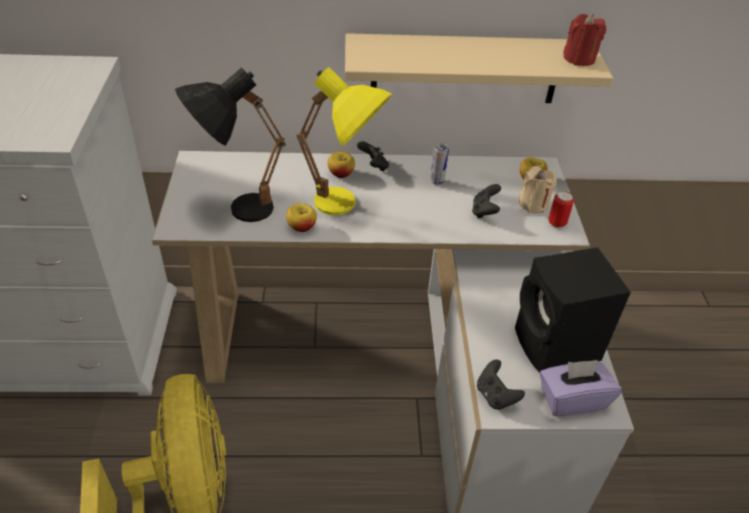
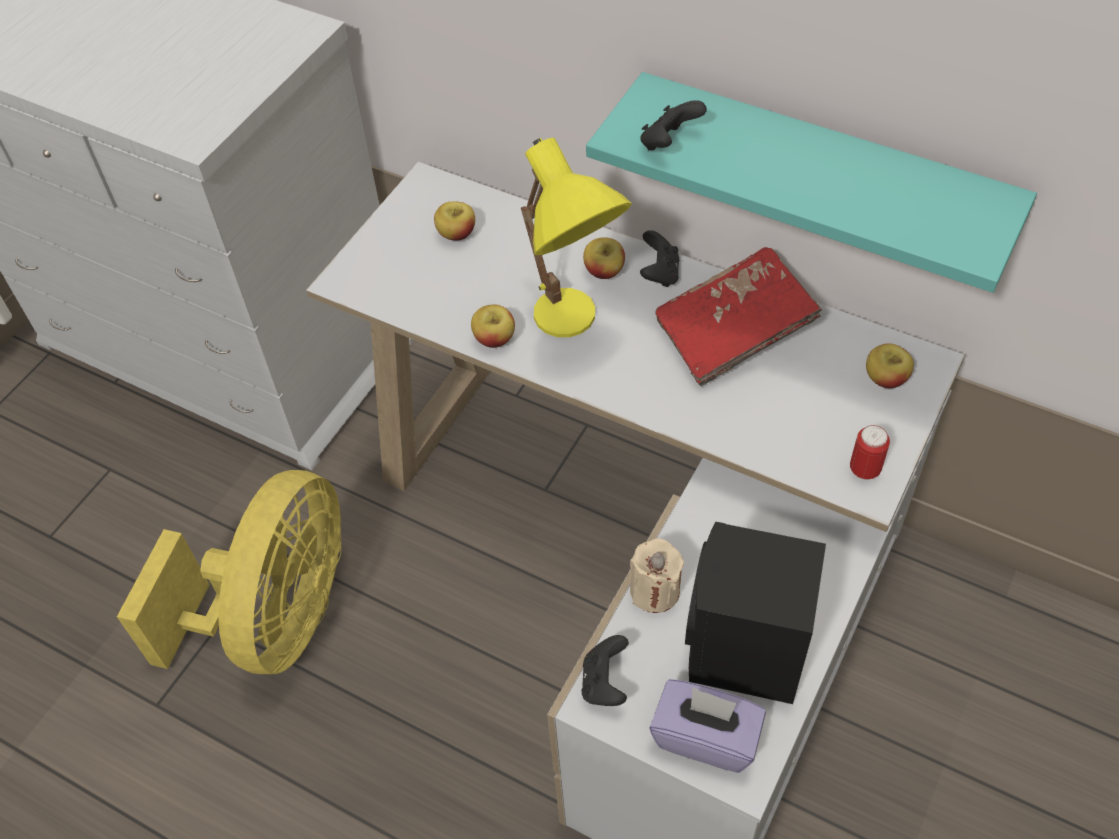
camera: 35 degrees right, 10 degrees up
(234, 180) = (456, 234): none -> apple
(236, 210) = (429, 282): black table lamp -> none
(437, 181) = (734, 332): can -> red book
(465, 69) = (821, 174): beige shelf -> turquoise shelf
(484, 211) = (767, 408): black game controller -> black game controller (669, 143)
(533, 204) = (854, 423): beige candle -> beige candle (655, 591)
(579, 59) = (972, 226): red candle -> none

